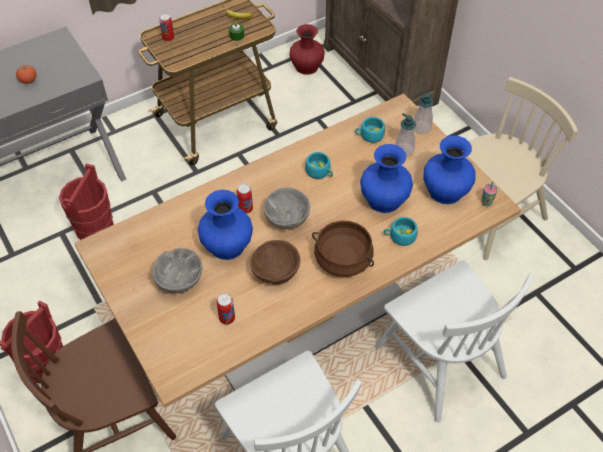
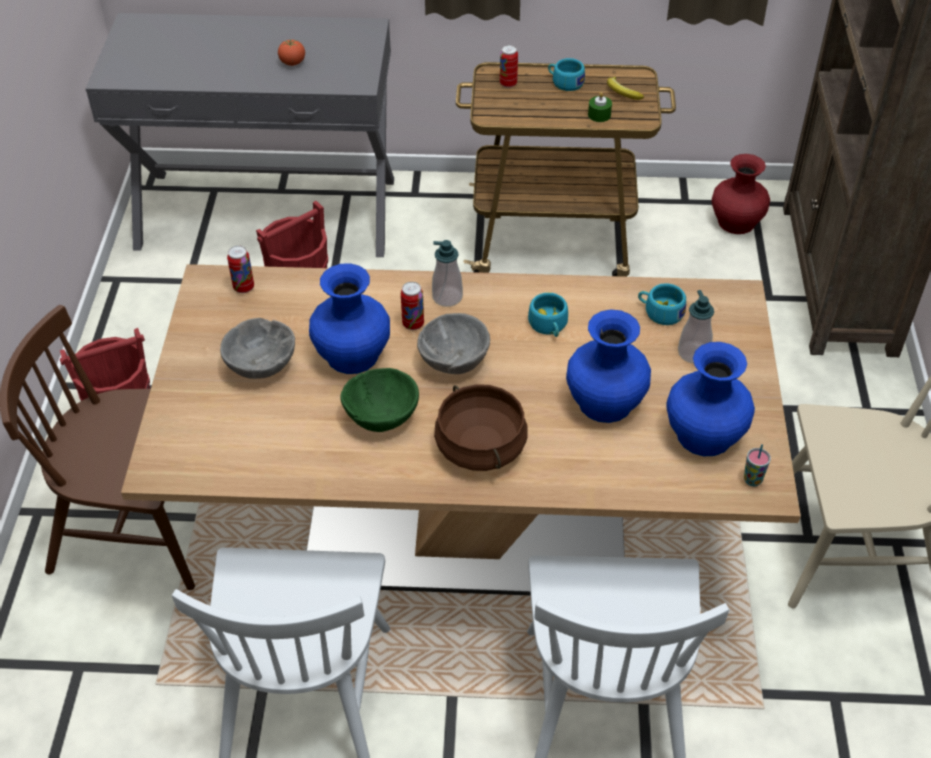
camera: 35 degrees right, 5 degrees down
(227, 318) = (275, 438): can -> can (244, 287)
(276, 273) = (381, 417): brown bowl -> green bowl
(399, 236) = (583, 458): turquoise cup -> turquoise cup (565, 82)
(421, 128) = (746, 337): soap dispenser -> soap dispenser (447, 297)

